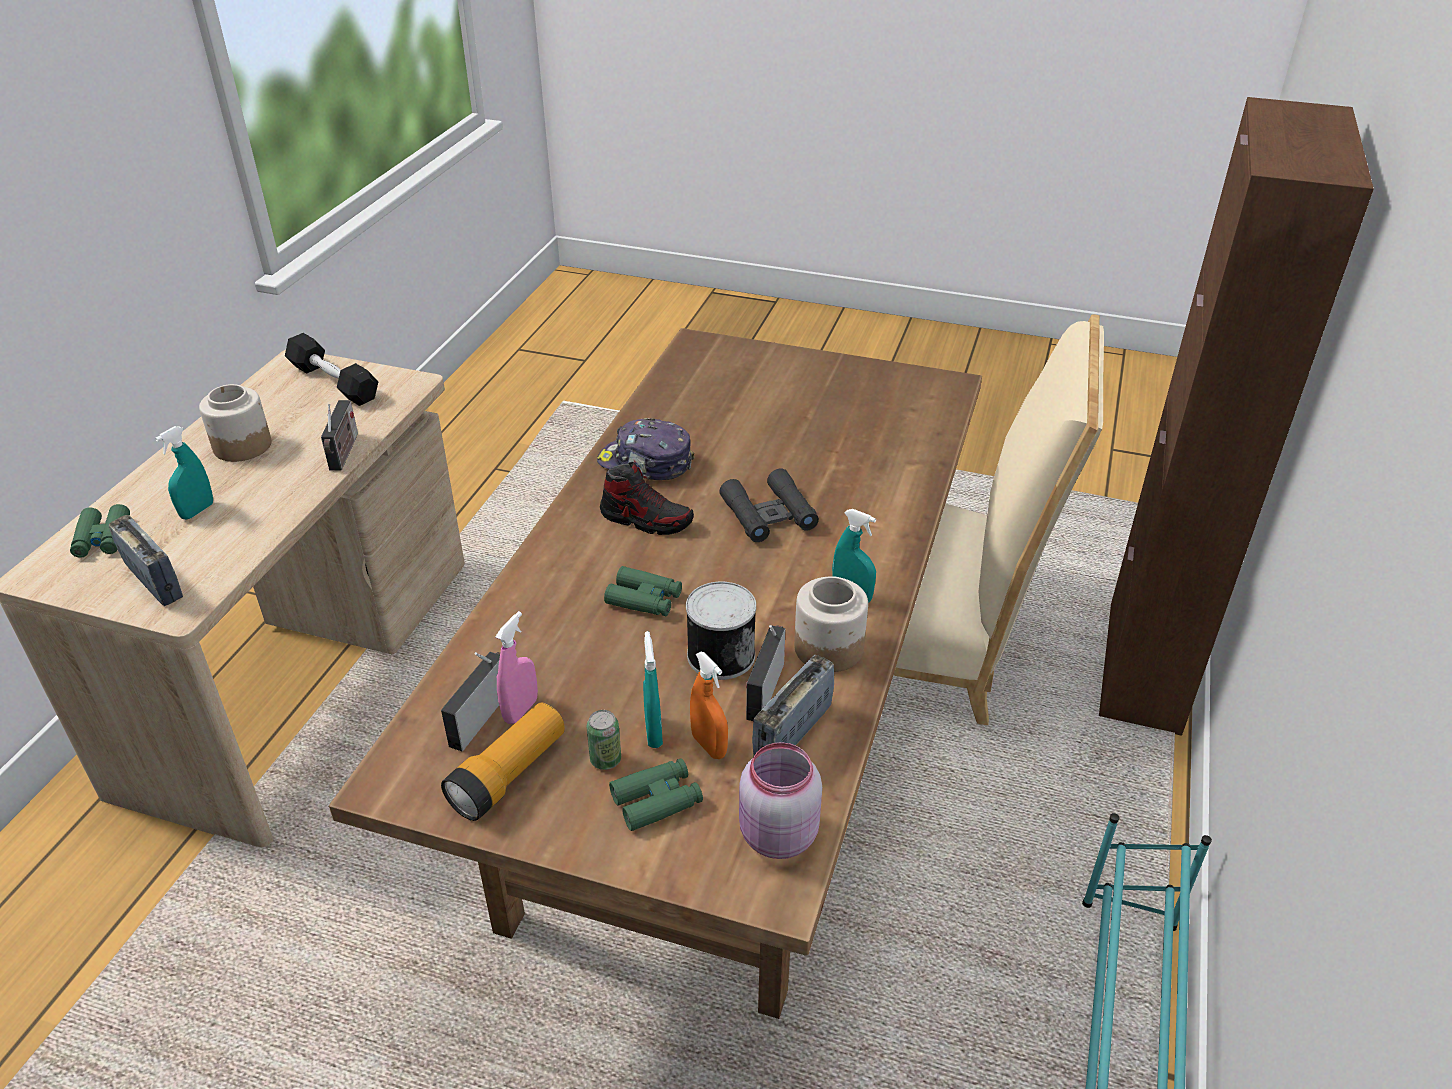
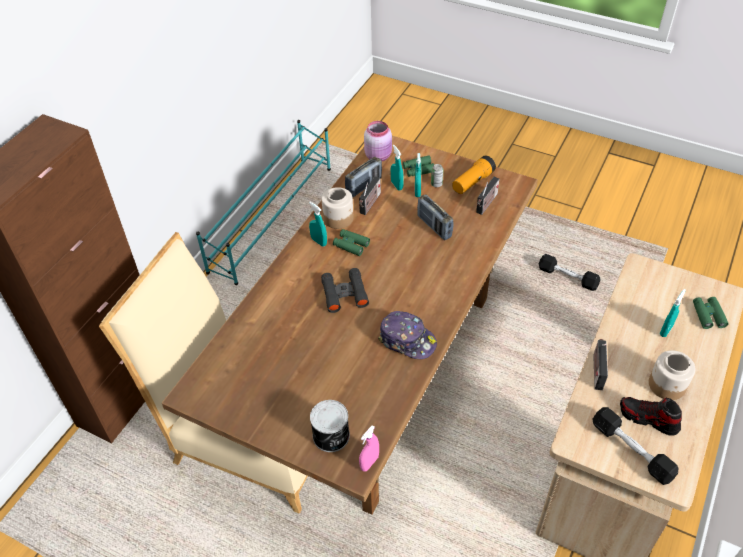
camera: 170 degrees left, 10 degrees up
(154, 582) = (662, 284): radio -> radio (434, 226)
(274, 1025) = (567, 277): none -> black dumbbell
(521, 710) = (470, 205): pink spray bottle -> pink spray bottle (369, 463)
(644, 599) = (416, 249): green binoculars -> green binoculars (351, 245)
(646, 519) = (410, 297): shoe -> shoe (648, 419)
(709, 746) = (396, 185): orange spray bottle -> turquoise spray bottle
(719, 654) = (385, 220): can -> can (331, 436)

